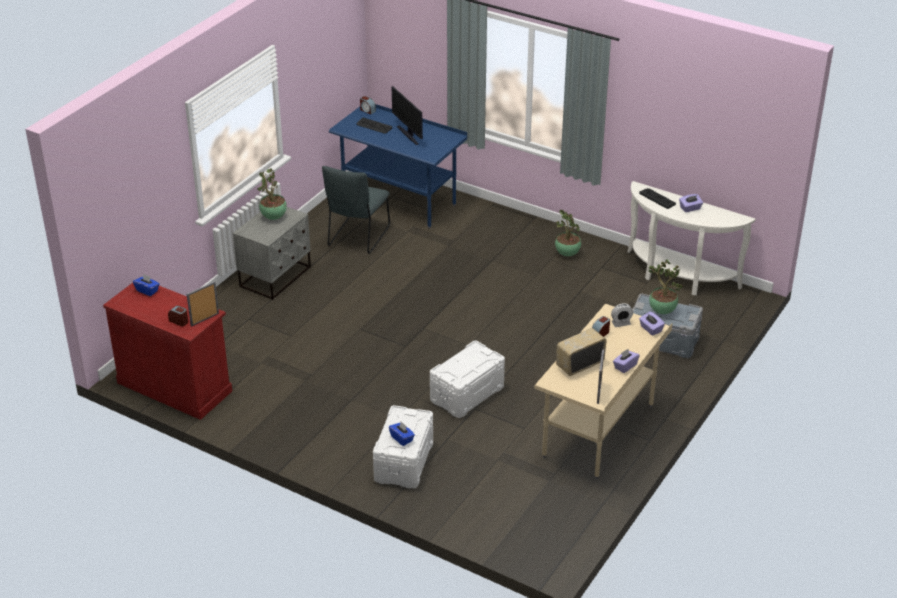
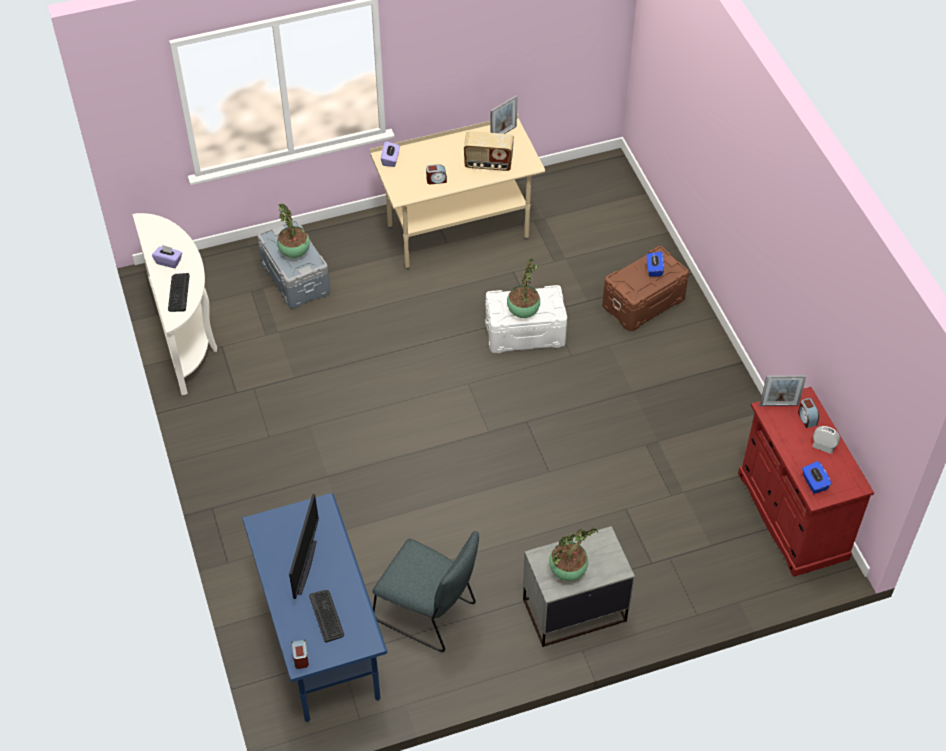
camera: 140 degrees left, 15 degrees up
(357, 238) = (428, 613): grey chair -> grey chair turned 60 degrees clockwise
(403, 461) = (644, 303): white storage box -> brown storage box
(568, 254) = (244, 431): potted plant -> potted plant (523, 311)
(621, 323) = (406, 179): alarm clock -> alarm clock (823, 446)
(625, 366) = (455, 142): purple tissue box -> none

